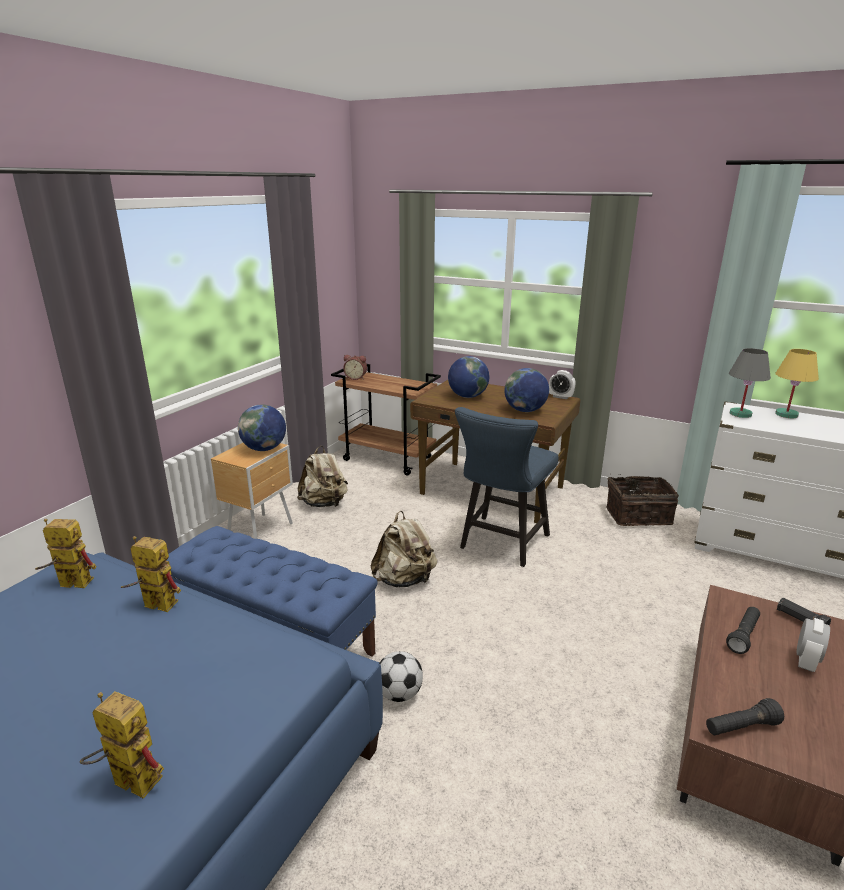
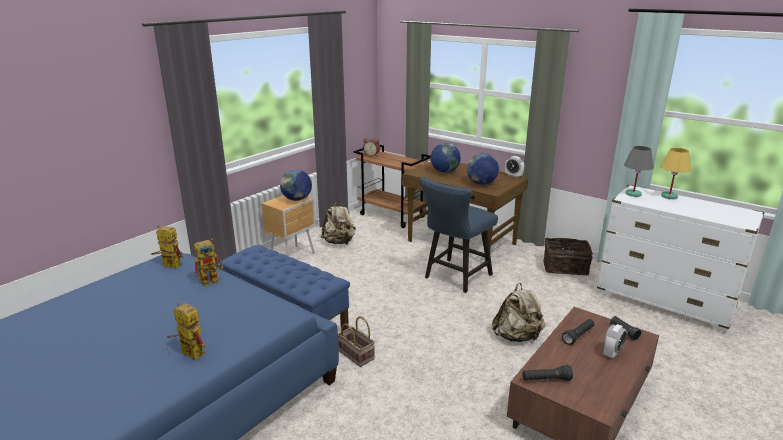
camera: 10 degrees right, 0 degrees up
(153, 605) = (213, 279): toy robot -> toy robot turned 120 degrees clockwise
(399, 694) = (357, 355): football -> basket
(404, 580) = (380, 293): beige backpack -> beige backpack (517, 336)

